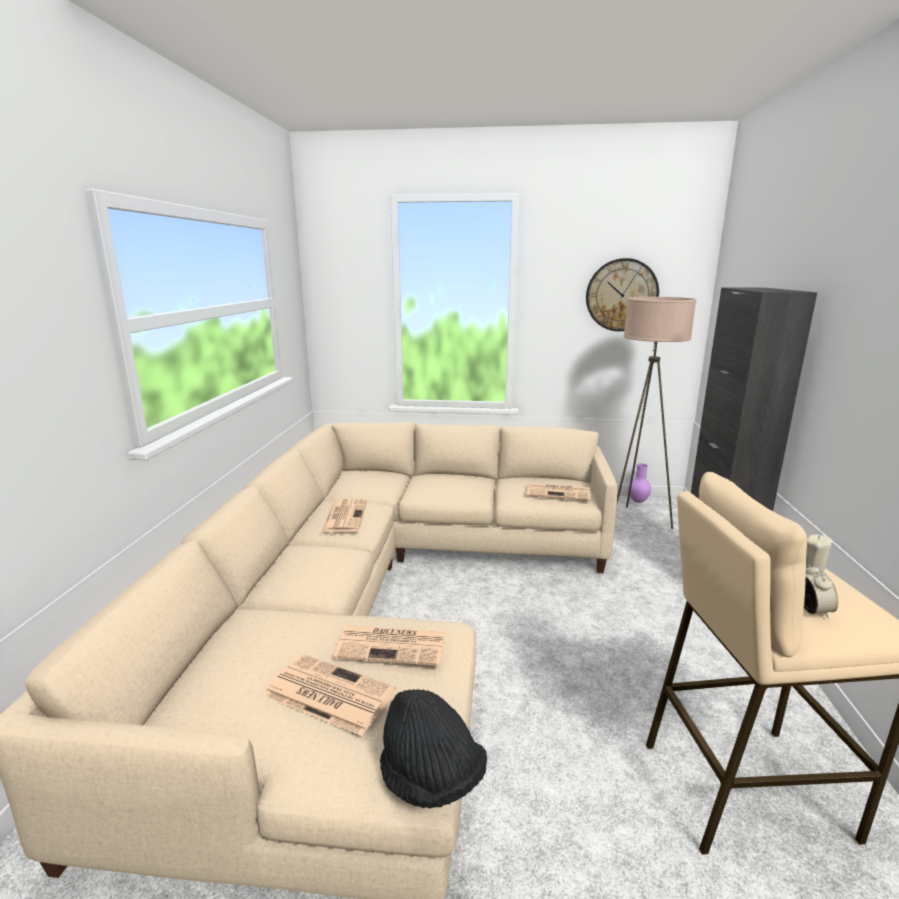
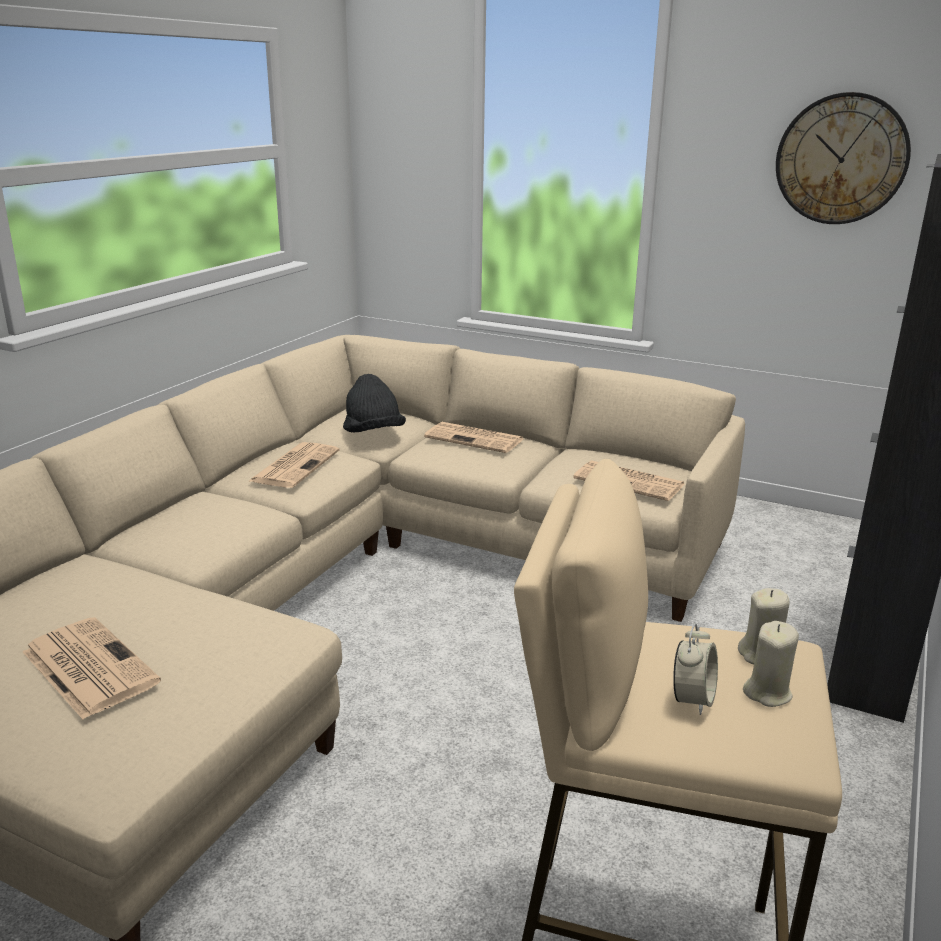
camera: 20 degrees right, 5 degrees up
(393, 645) = (207, 633): newspaper -> newspaper (476, 438)
(431, 778) = (121, 784): black hat -> black hat (373, 434)
(635, 521) = (805, 555): beige floor lamp -> none
(638, 501) = (839, 525): purple vase -> none
(839, 596) = (767, 692): none -> beige candle

